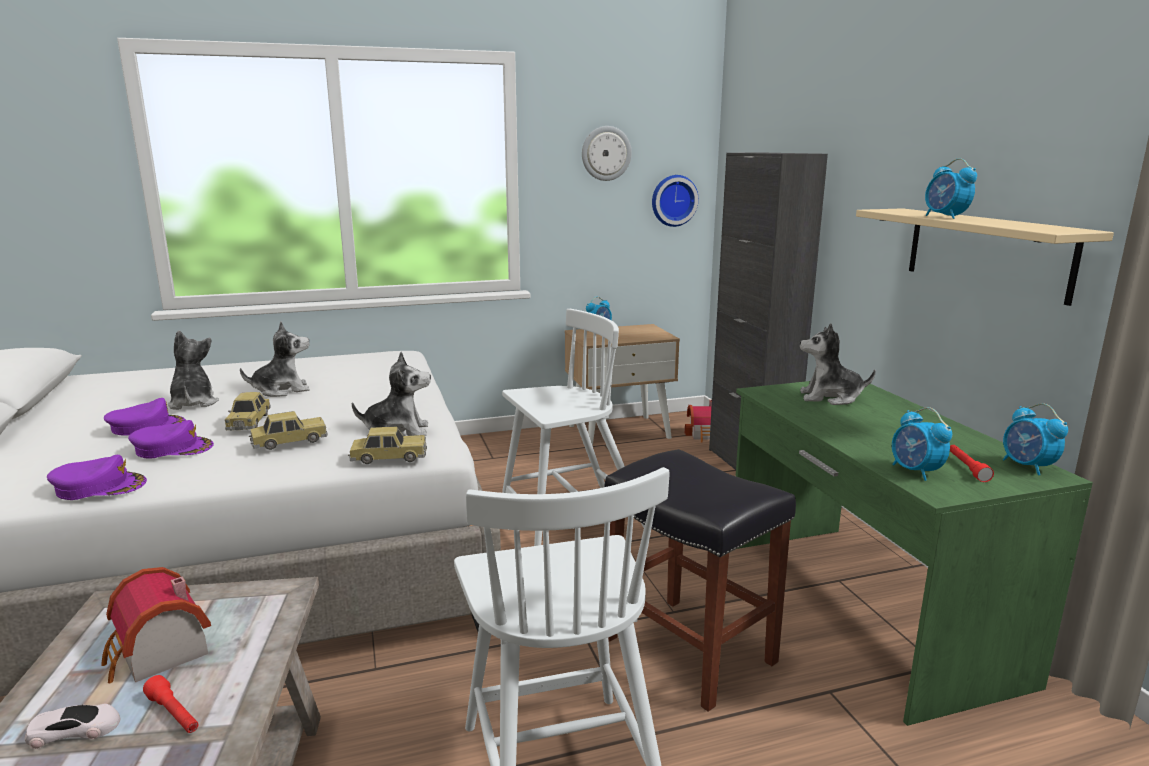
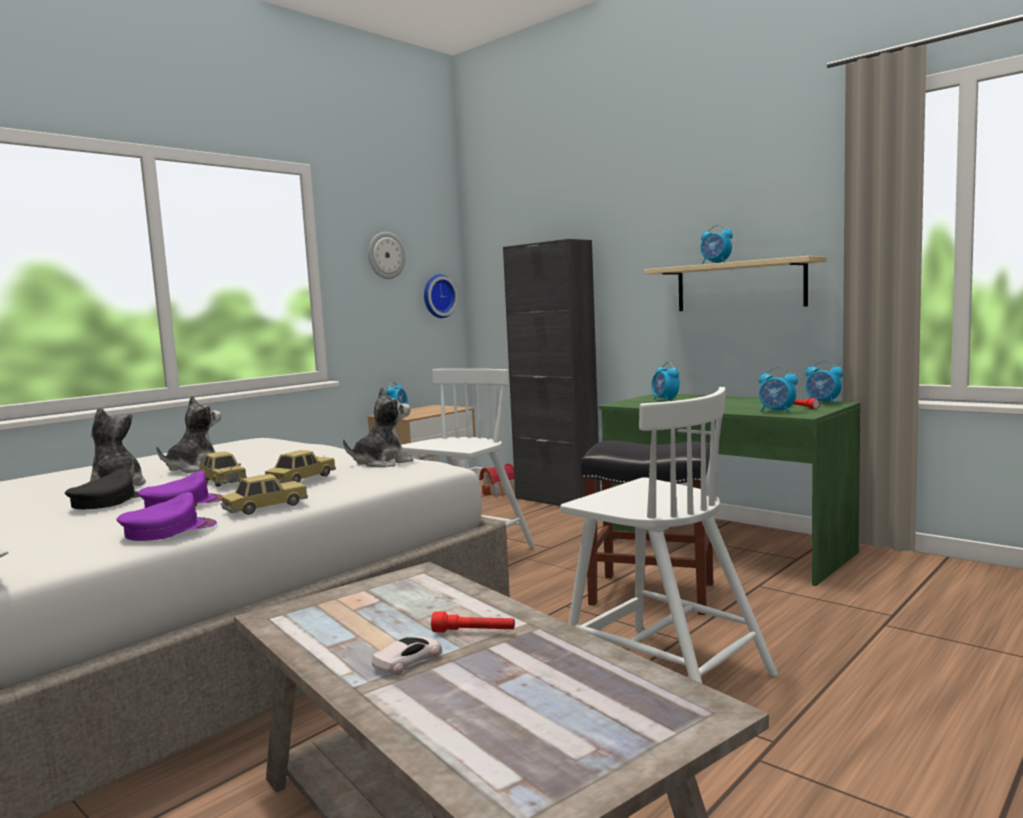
camera: 30 degrees left, 10 degrees down
(147, 426) = (109, 501): purple cap -> black cap
(158, 655) = (388, 619): toy house -> none
(388, 457) = (411, 472): toy car -> toy car (265, 507)
(830, 397) = (665, 400): plush toy -> alarm clock

